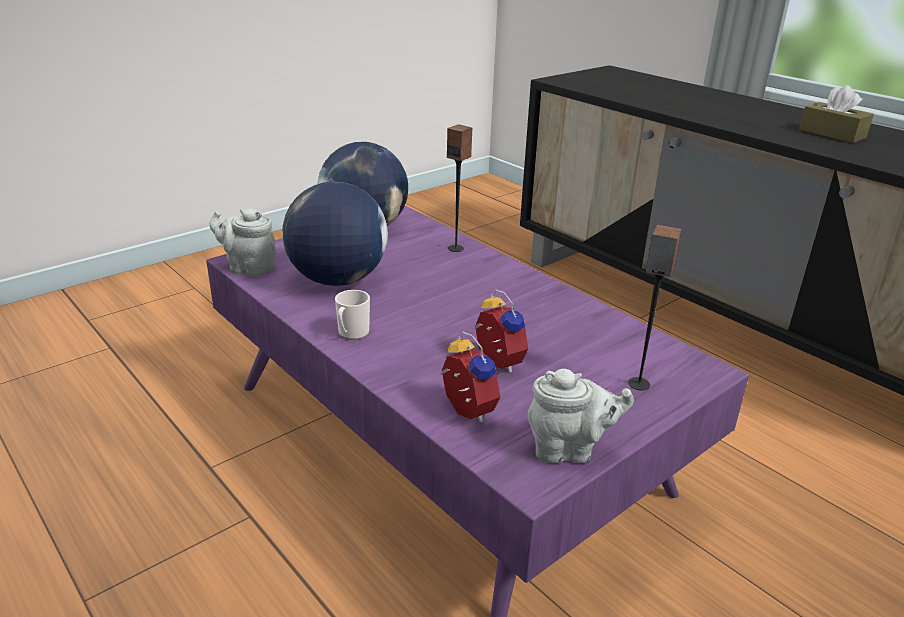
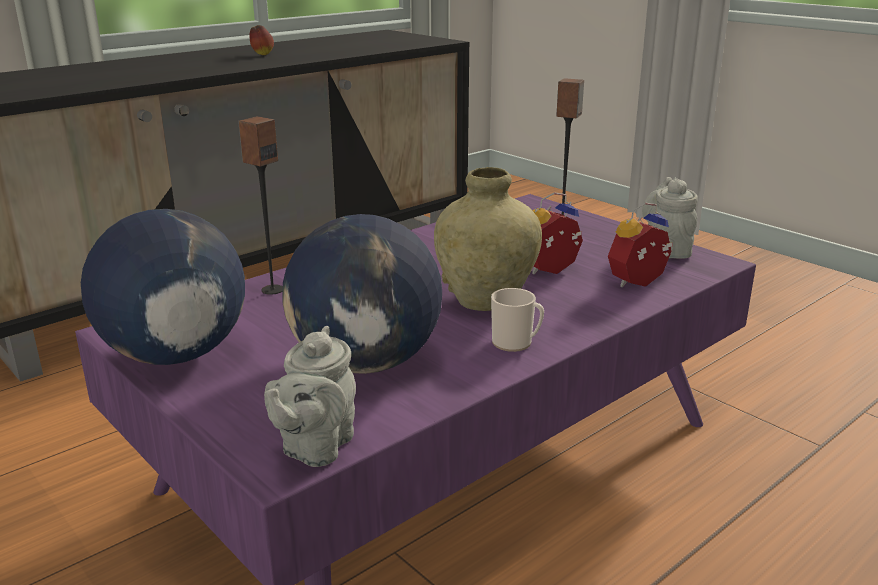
camera: 90 degrees left, 5 degrees down
(431, 326) = (486, 300): none -> beige vase
(832, 134) = (262, 54): brown tissue box -> apple

